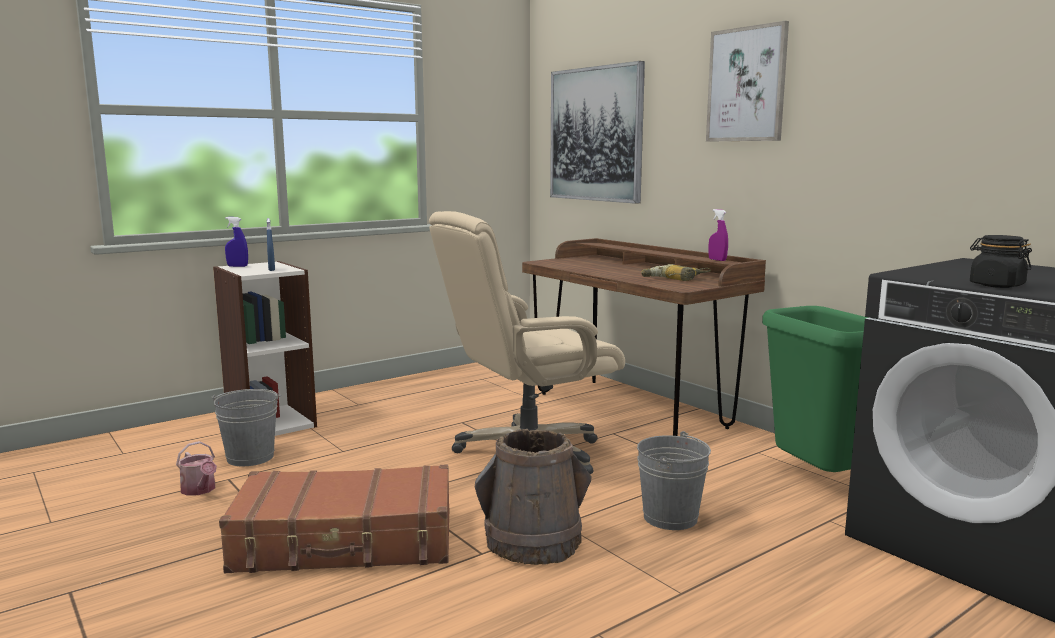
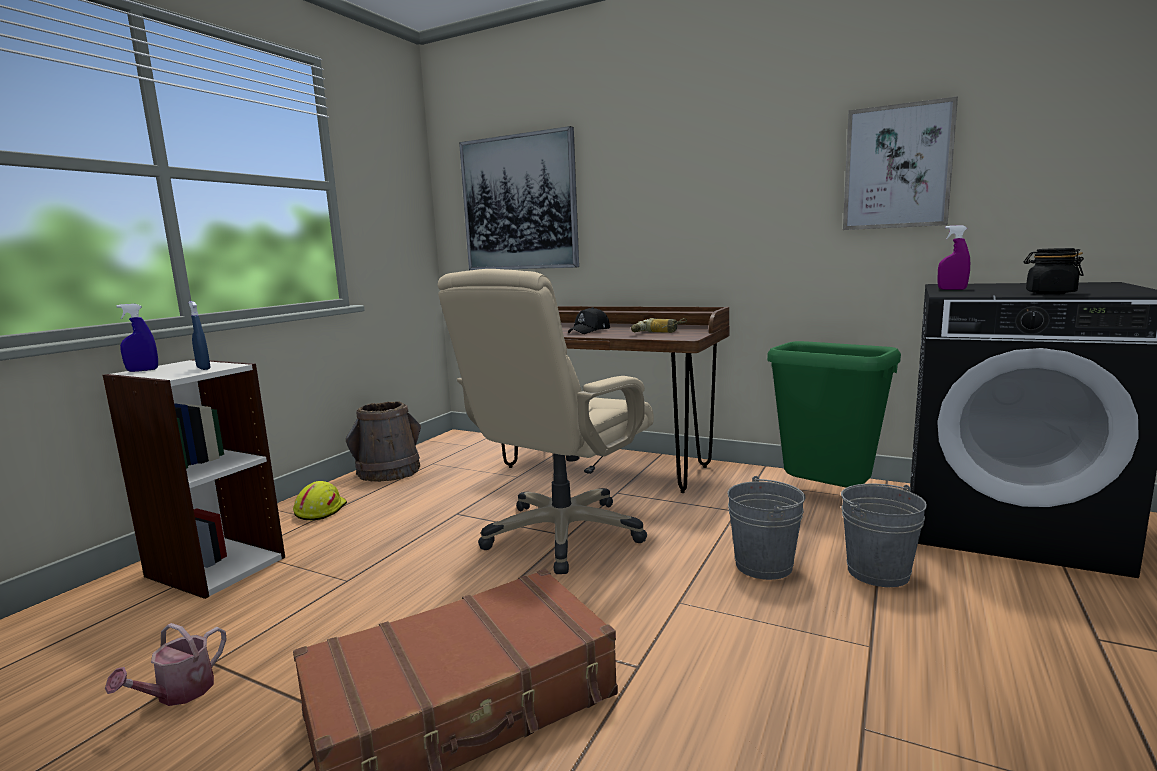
camera: 25 degrees left, 0 degrees up
(200, 490) = (179, 694): watering can -> watering can turned 90 degrees clockwise
(250, 457) = (223, 621): grey bucket -> grey bucket (878, 572)
(366, 399) = (320, 510): none -> yellow hard hat
(533, 541) = (674, 633): brown bucket -> brown bucket (389, 472)
(618, 270) = (590, 331): none -> black cap
(717, 260) = (685, 311): purple spray bottle -> purple spray bottle (952, 289)
(747, 84) = (694, 144): picture -> picture (897, 167)

